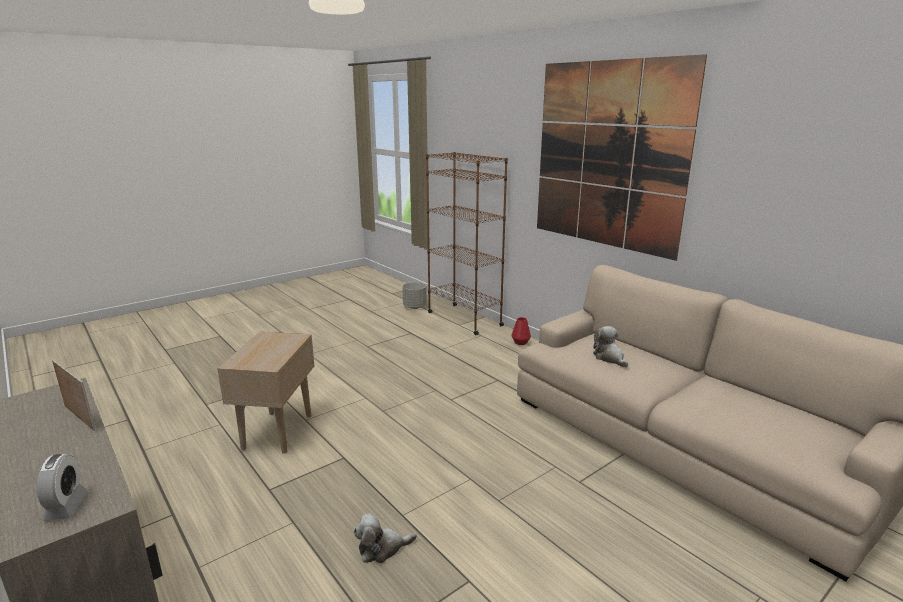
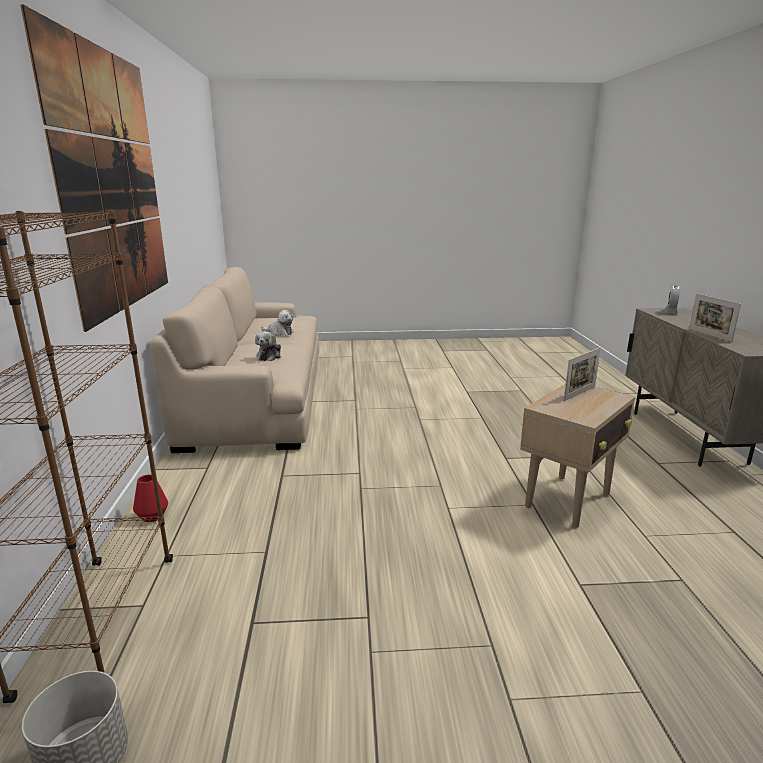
camera: 145 degrees left, 0 degrees up
(268, 357) = (579, 393): none -> picture frame
(382, 548) = (504, 410): plush toy -> plush toy (279, 333)

